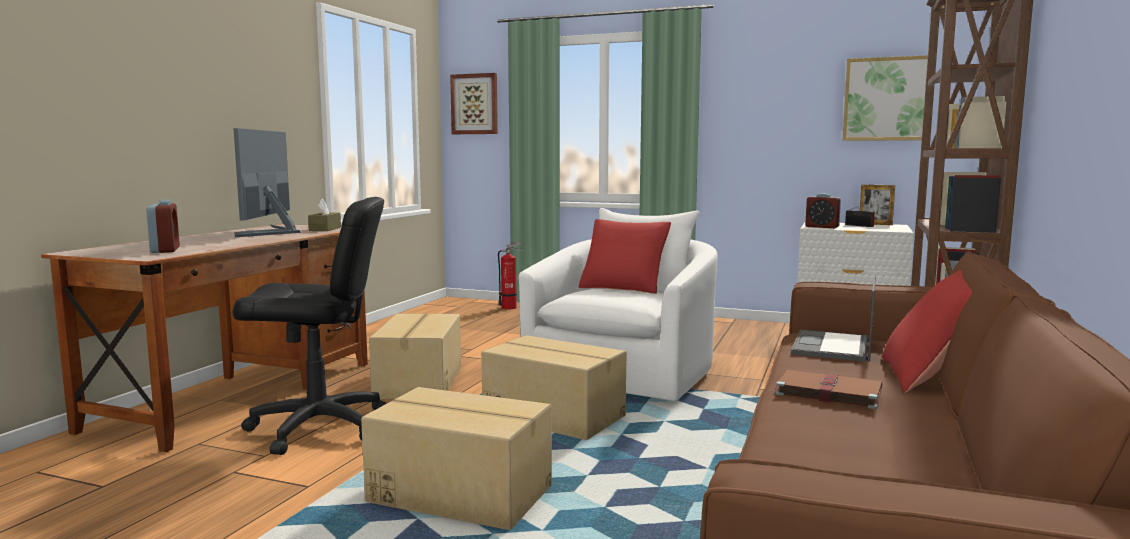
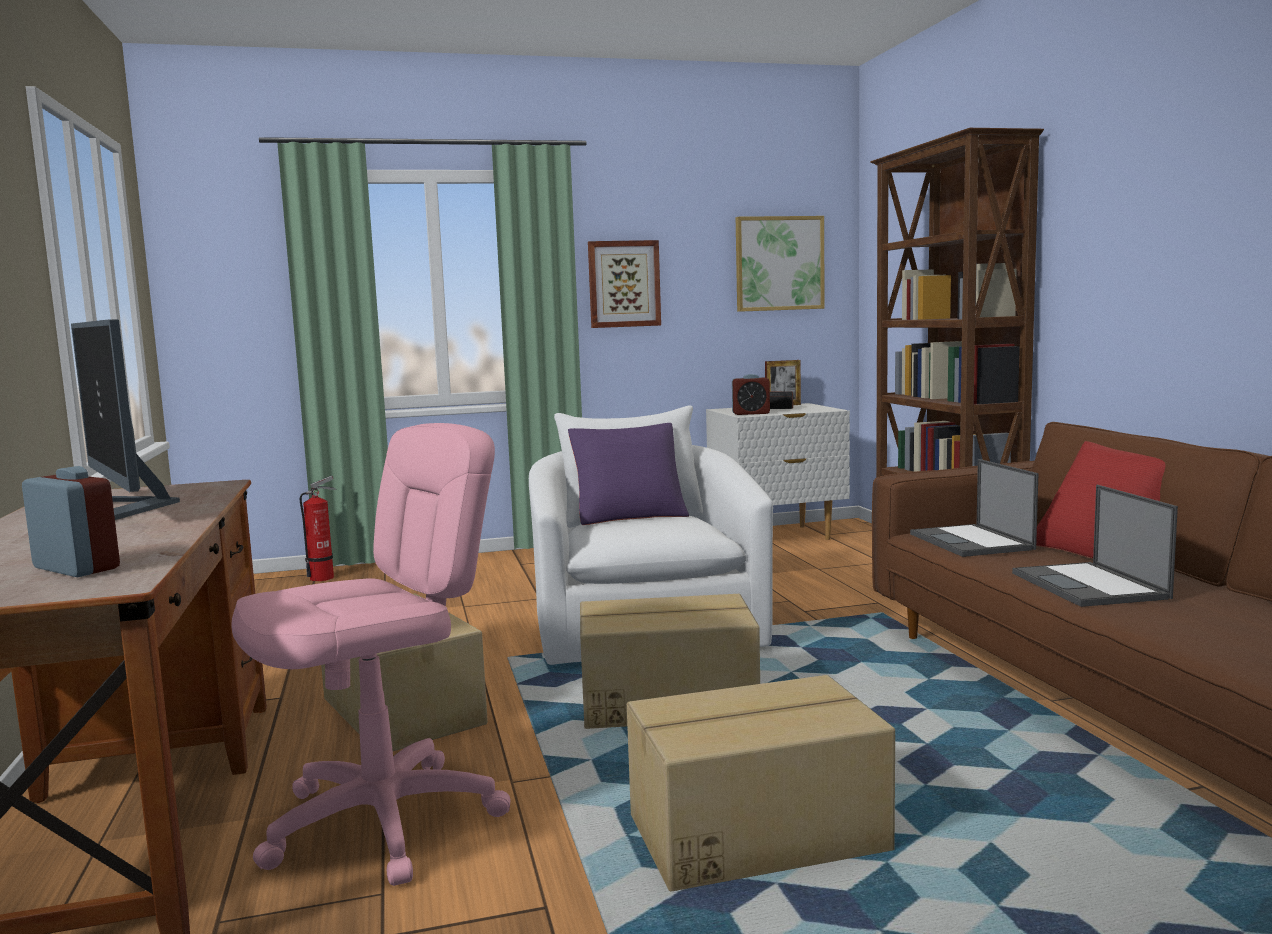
camera: 35 degrees left, 0 degrees up
(319, 428) = (384, 821): black office chair -> pink office chair
(325, 229) = (194, 491): brown tissue box -> none
(475, 104) = (217, 269): picture -> picture (624, 284)
(624, 287) = (629, 515): red pillow -> purple pillow
(826, 392) = (1090, 586): brown book -> laptop

